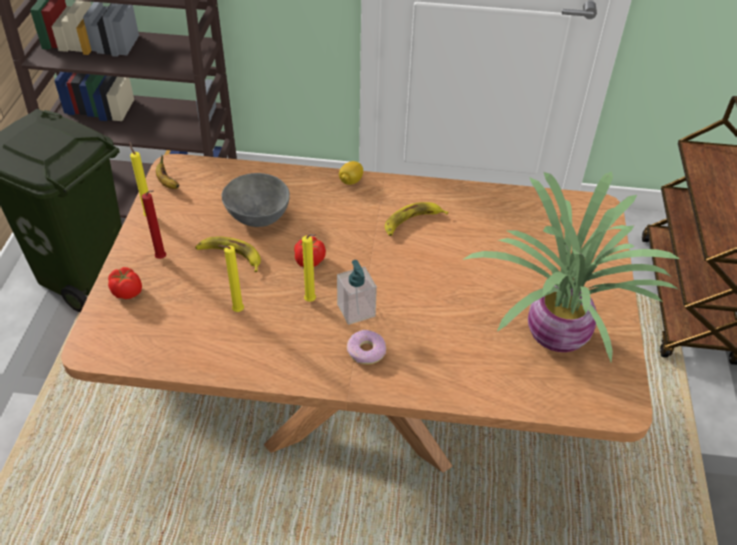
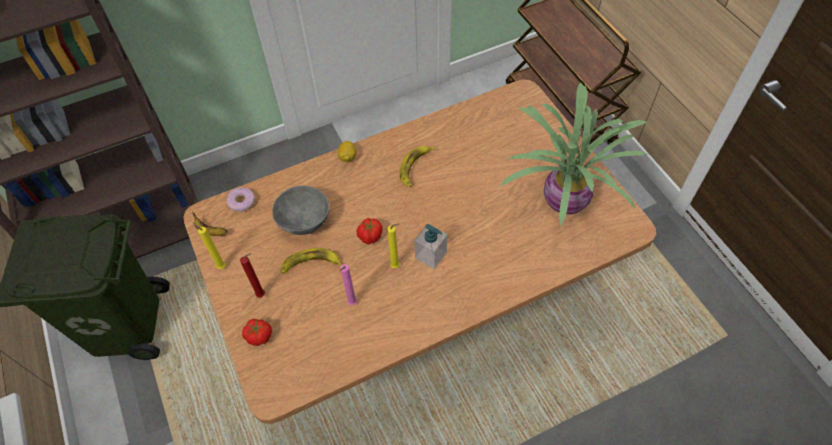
camera: 30 degrees left, 10 degrees up
(236, 311) = (351, 304): yellow candle -> pink candle
(366, 351) = (460, 281): donut -> donut (241, 202)

